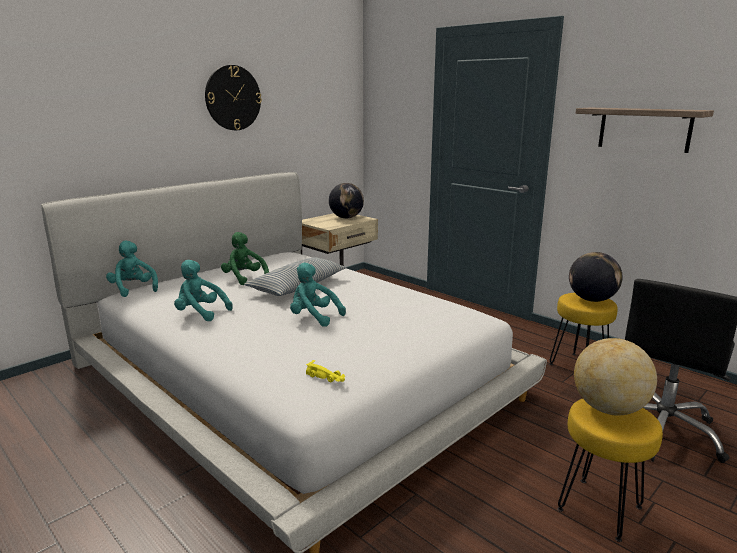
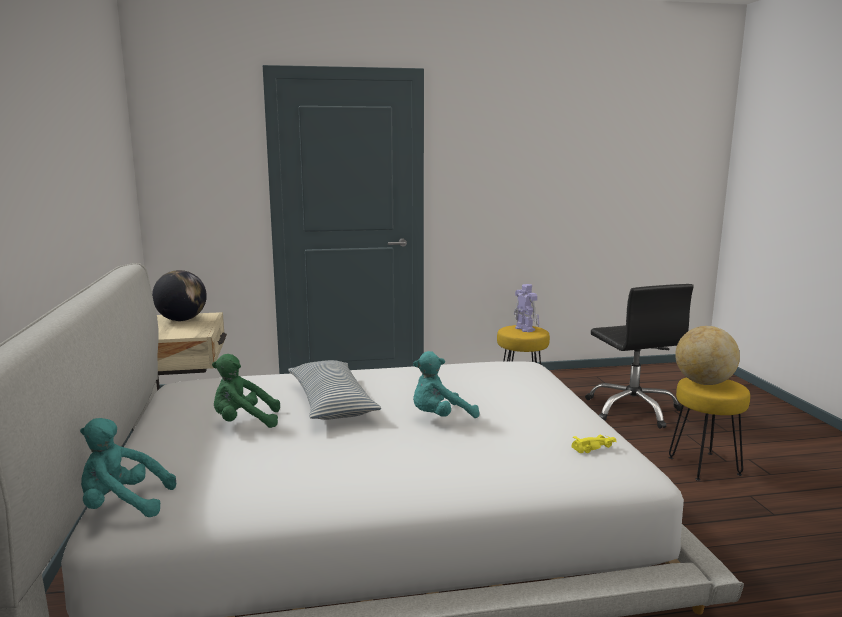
camera: 55 degrees left, 5 degrees down
(200, 313) = (328, 472): turquoise plush toy -> none
(233, 98) = (58, 150): wall clock -> none
(591, 299) = (524, 329): globe -> toy robot
(644, 129) = (510, 174): shelf -> none

